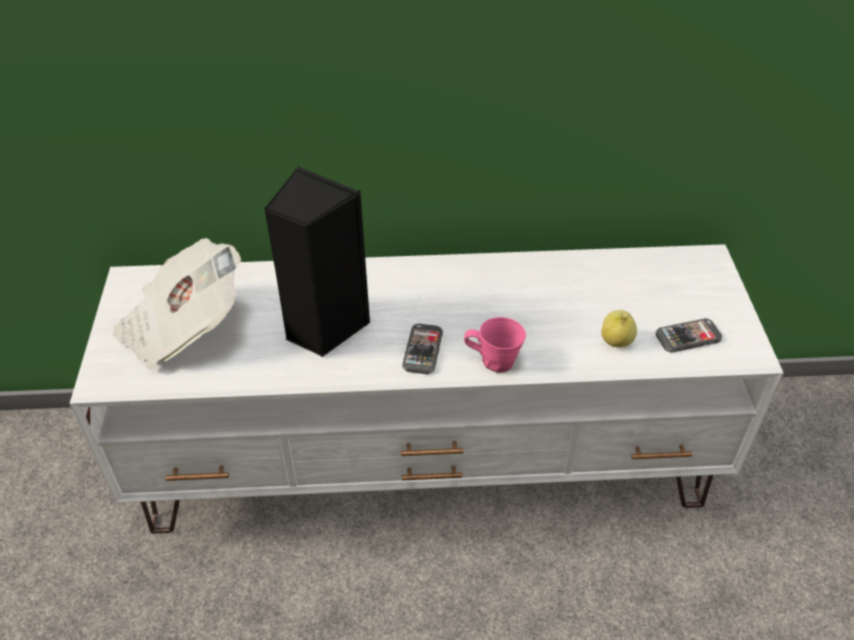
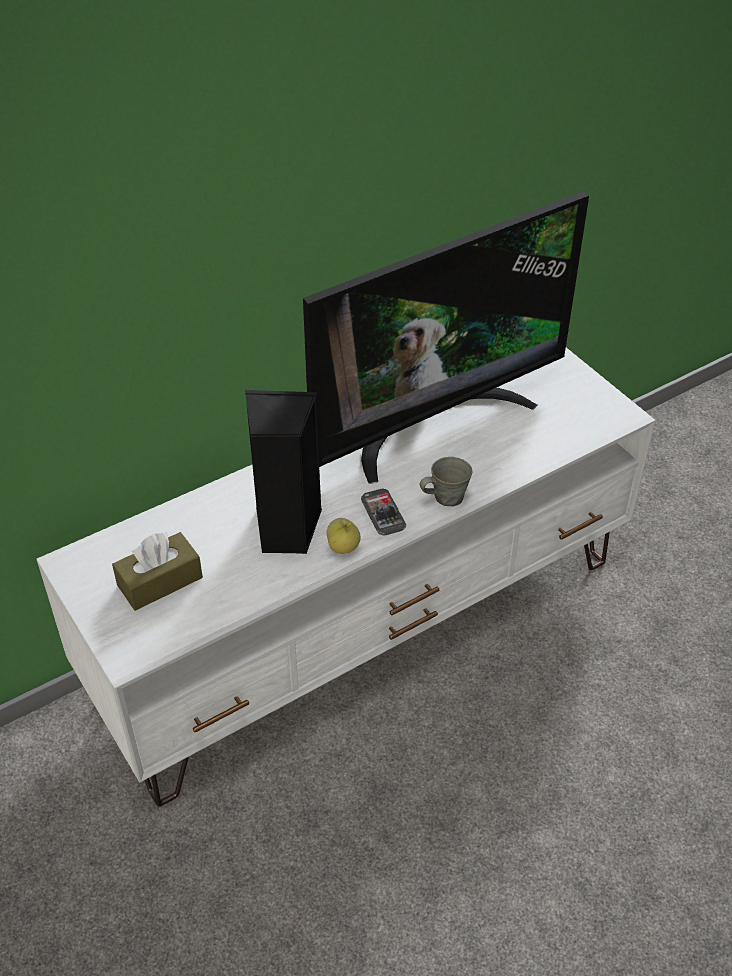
camera: 30 degrees left, 0 degrees up
(183, 327) = (160, 581): newspaper -> brown tissue box
(495, 360) = (446, 497): pink mug -> grey mug
(539, 285) = (434, 422): none -> television
(616, 341) = (525, 444): apple -> apple (343, 547)
(688, 337) = (573, 420): phone -> none

